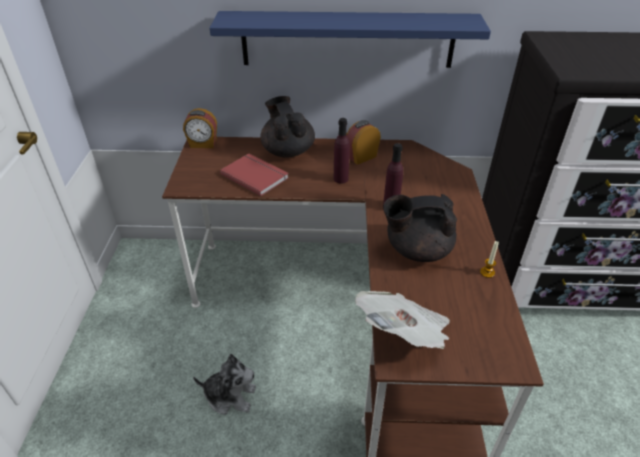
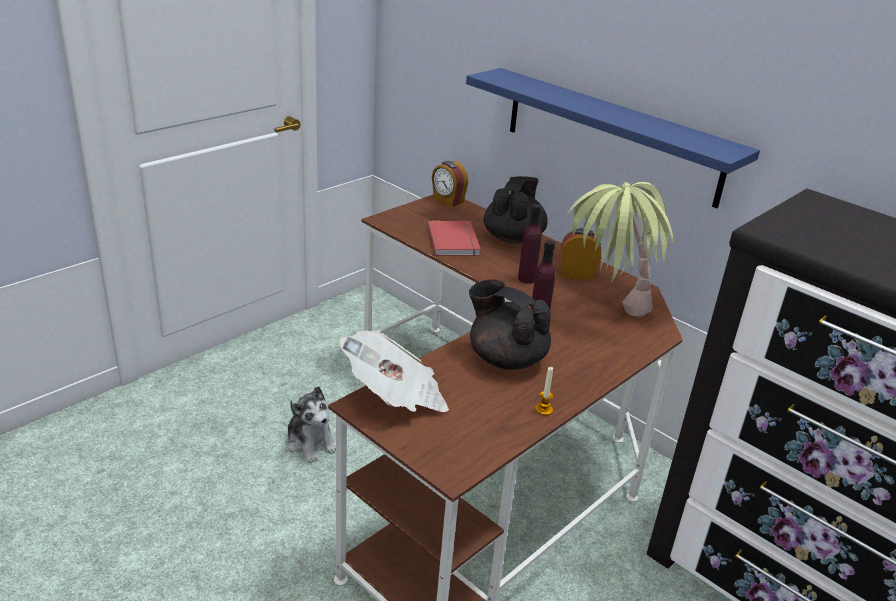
camera: 40 degrees right, 10 degrees down
(418, 179) = (605, 316): none -> potted plant

